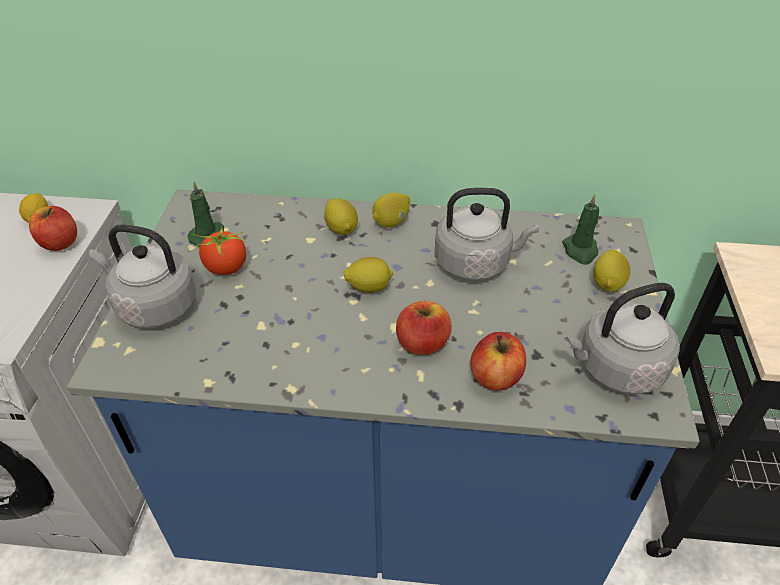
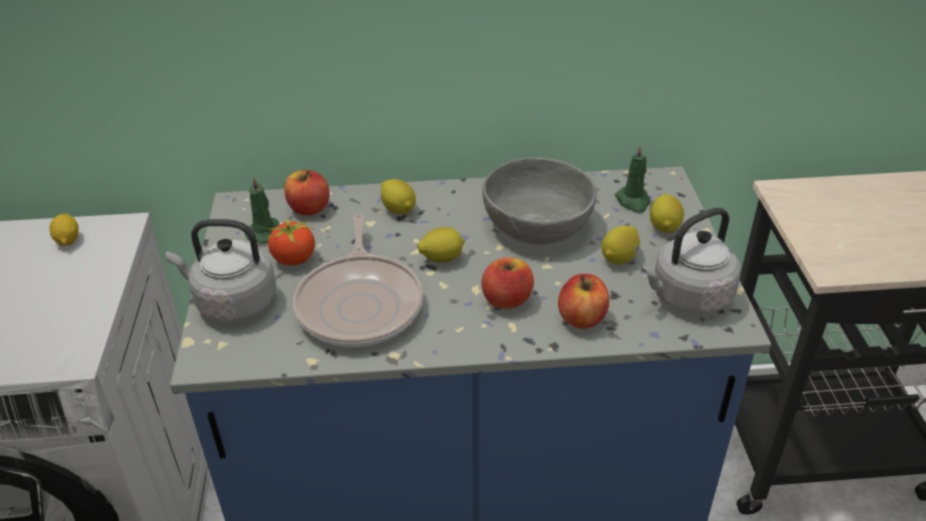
camera: 10 degrees left, 5 degrees down
(60, 243) = (102, 261): apple -> apple (309, 208)
(275, 325) = (360, 303): none -> frying pan
(391, 222) = (446, 197): lemon -> lemon (619, 258)
(476, 263) = (538, 224): grey kettle -> grey bowl

